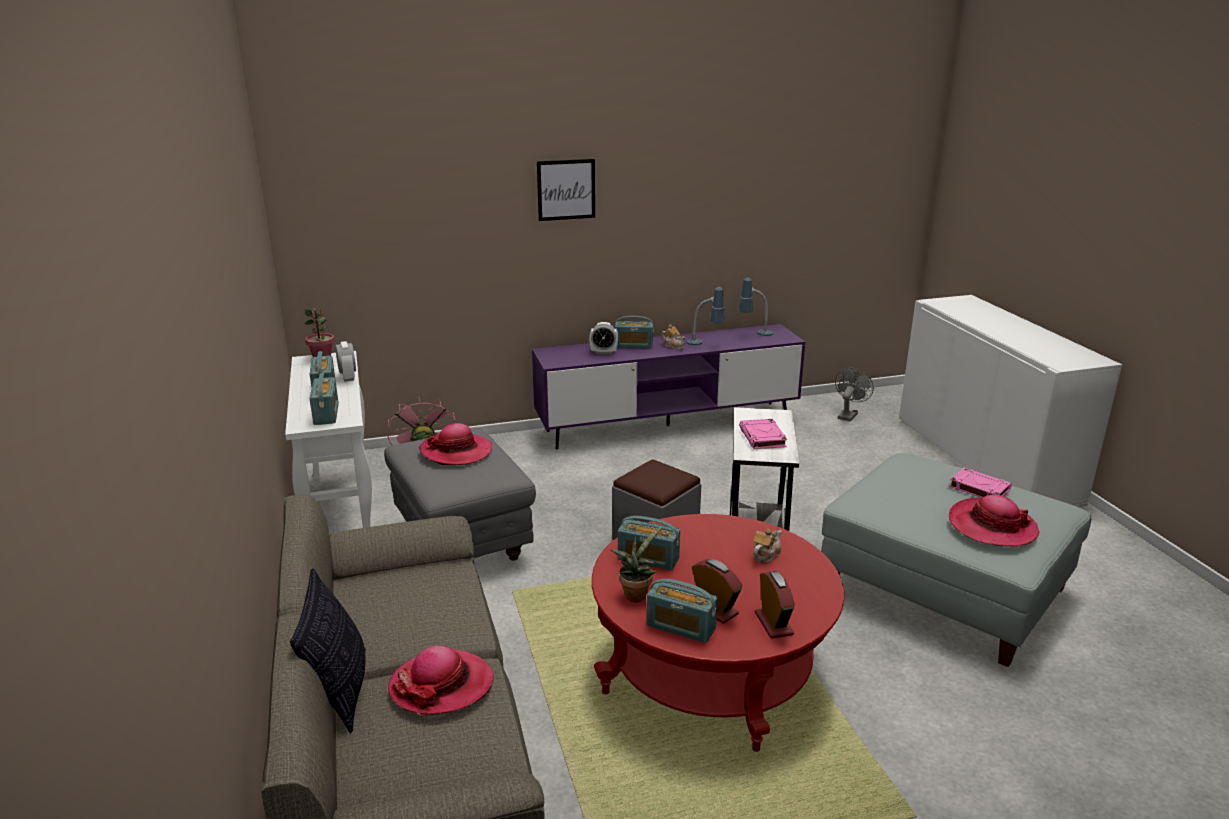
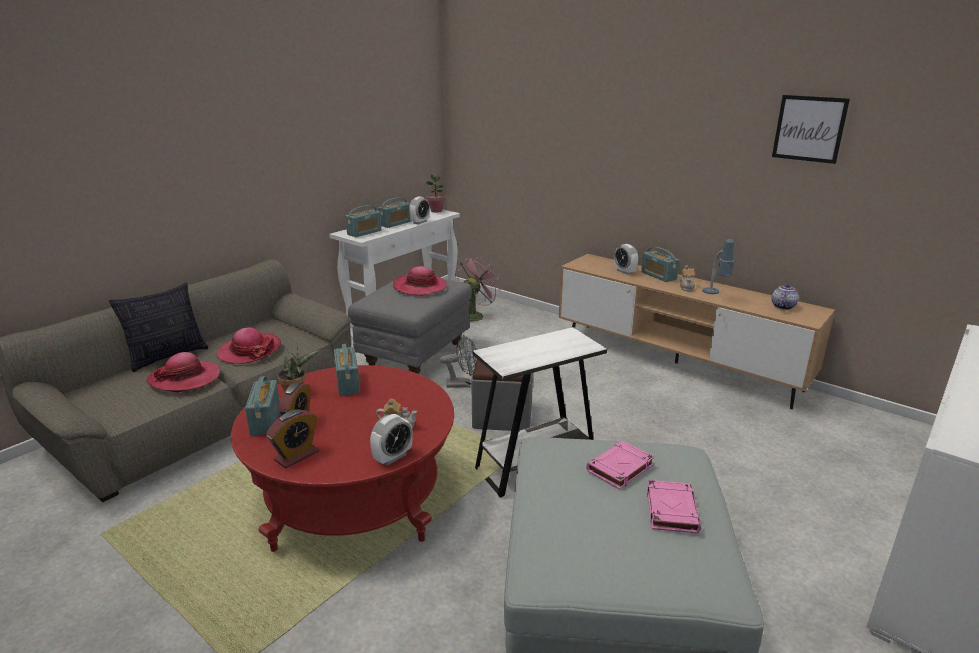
camera: 55 degrees right, 0 degrees up
(566, 189) = (629, 120): picture -> picture (809, 128)
(668, 425) = (676, 363): purple tv stand -> brown tv stand
(755, 334) = (783, 306): table lamp -> teapot
(762, 438) = (529, 351): pink book -> pink book (619, 468)
(820, 573) = (393, 457): none -> alarm clock
(848, 415) = (868, 438): grey fan -> grey fan (462, 384)
(992, 526) = (591, 536): hat -> hat (249, 351)

